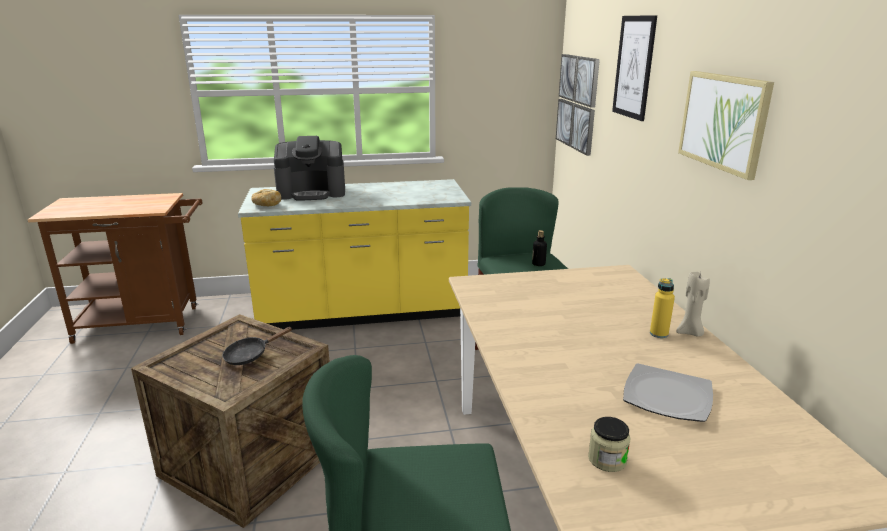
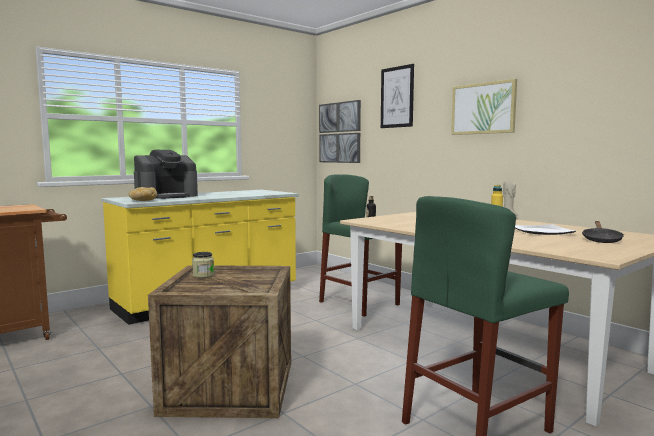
camera: 30 degrees left, 15 degrees down
(250, 355) = (240, 277): black frying pan -> black frying pan (601, 240)
(607, 459) = (561, 245): jar -> jar (203, 275)

